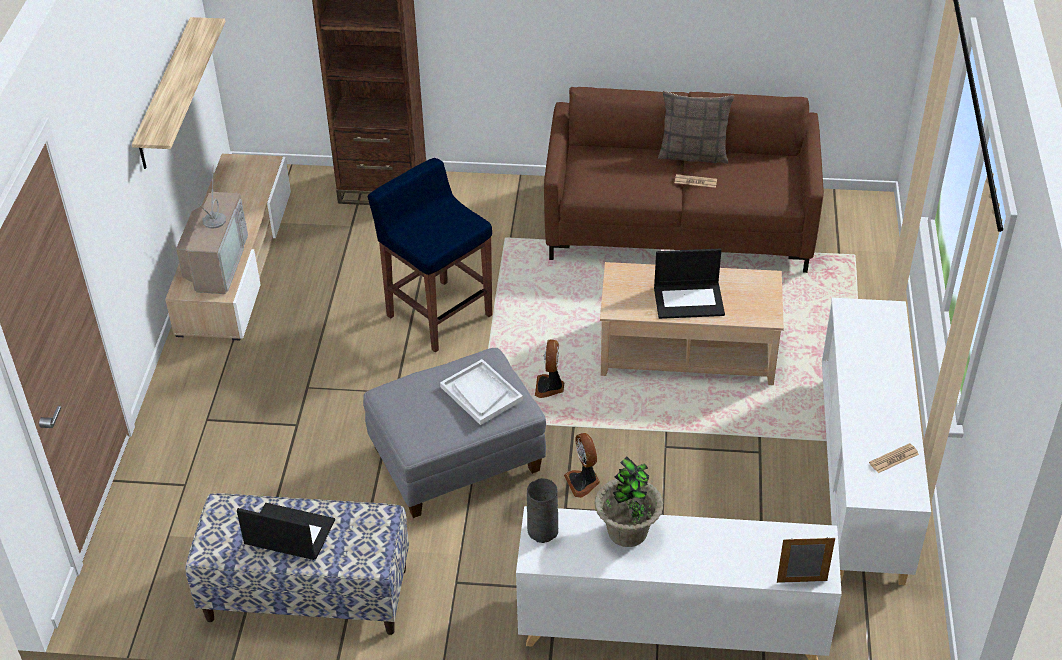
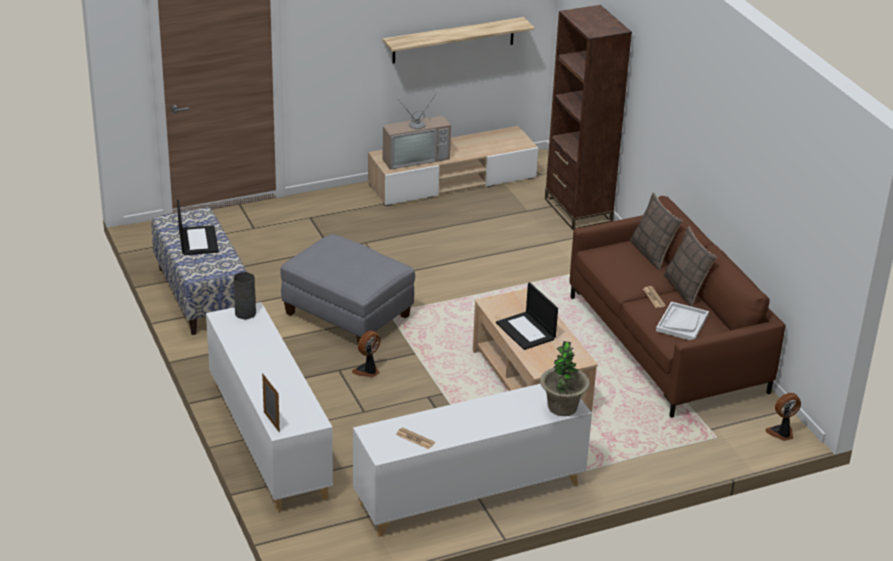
camera: 60 degrees right, 10 degrees down
(438, 314) = (473, 269): blue stool -> none
(481, 393) = (359, 270): white tray -> white tray (682, 323)
(550, 387) = (444, 333): fan -> fan (781, 433)
(611, 150) = (652, 253): none -> pillow
(627, 532) = (266, 344): potted plant -> potted plant (562, 407)

